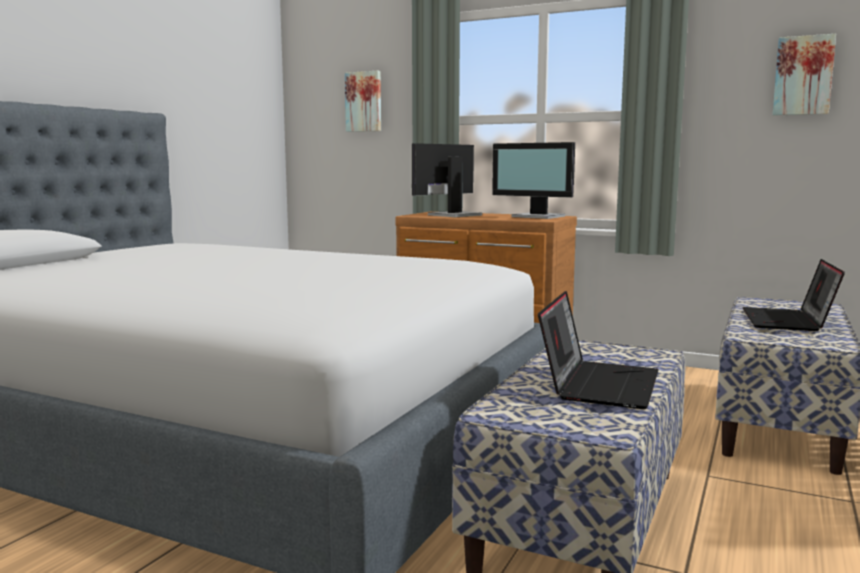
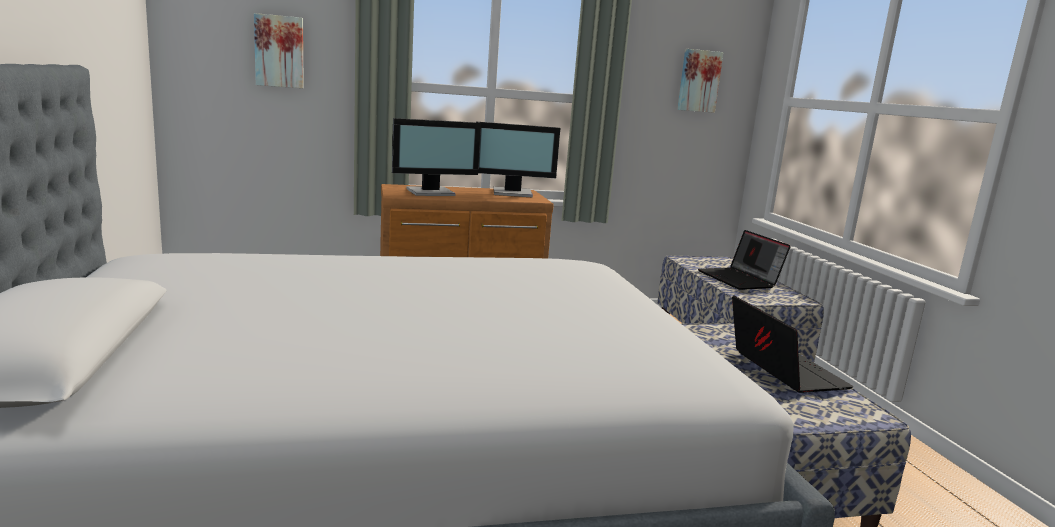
camera: 40 degrees left, 5 degrees up
(452, 215) = (432, 192): monitor -> monitor turned 120 degrees counterclockwise

